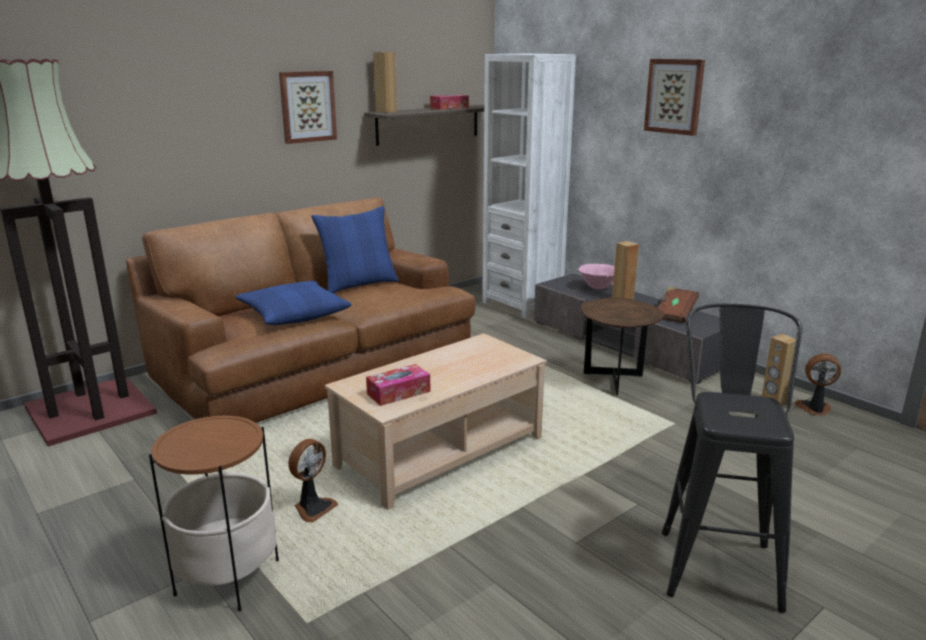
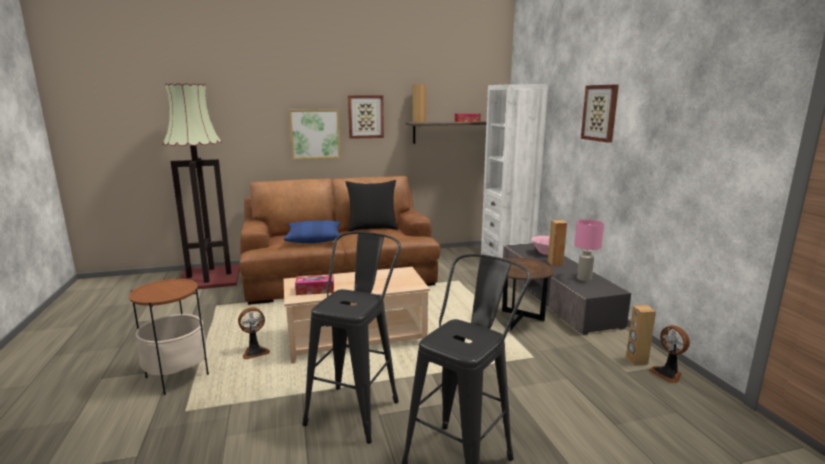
camera: 25 degrees right, 5 degrees down
(232, 139) = (315, 134): none -> picture
(359, 285) = (372, 228): blue pillow -> black pillow
(540, 541) = (357, 407): none -> black stool
(674, 314) = (583, 279): brown book -> pink table lamp
(814, 409) = (667, 374): fan -> fan turned 150 degrees counterclockwise

